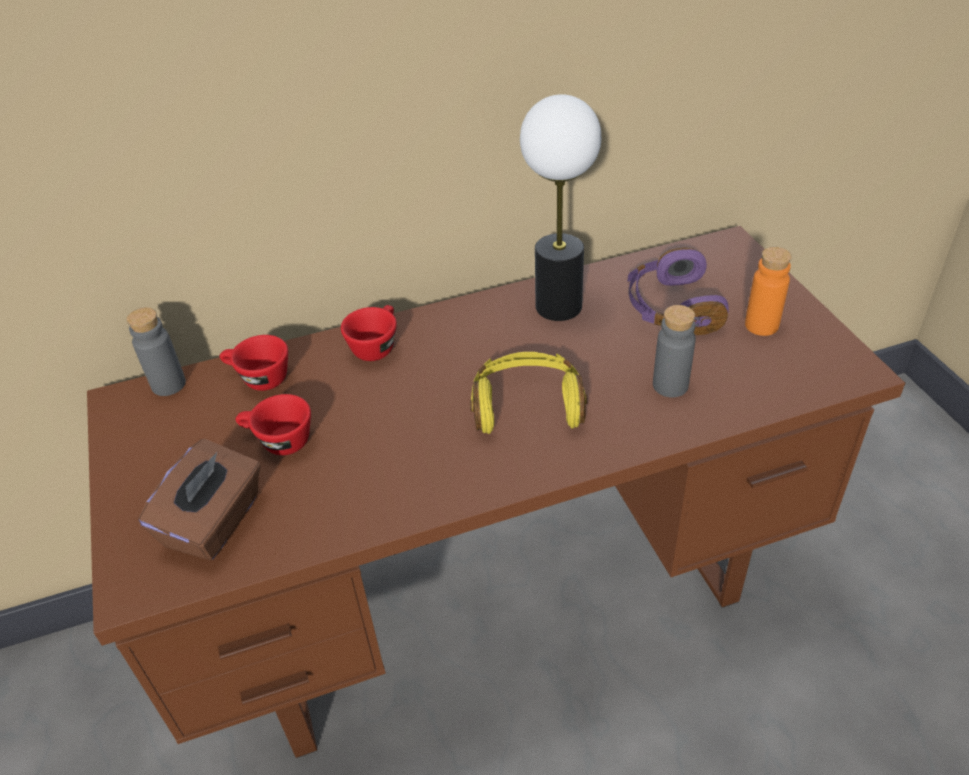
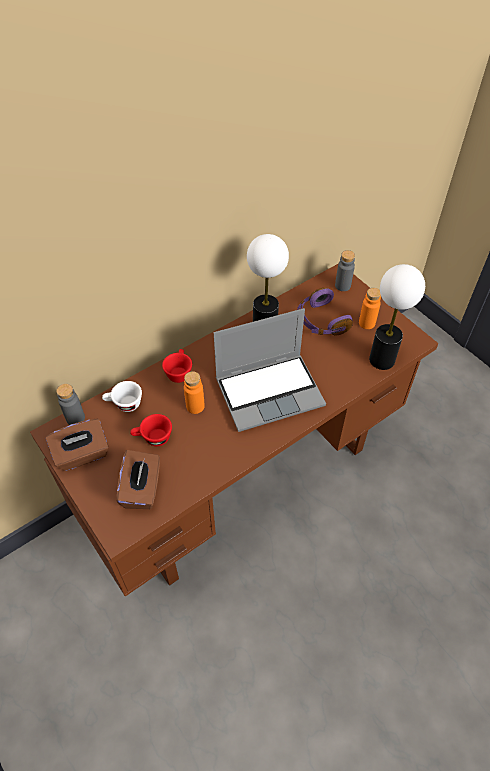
camera: 20 degrees left, 10 degrees up
(147, 443) = (82, 454): none -> brown tissue box
(258, 378) = (124, 404): red cup -> white cup
(378, 404) = (195, 406): none -> orange bottle
(527, 405) = (270, 391): yellow headphones -> laptop
(670, 385) = (334, 366): grey bottle -> grey bottle (342, 286)
(773, 391) = (382, 360): none -> table lamp

